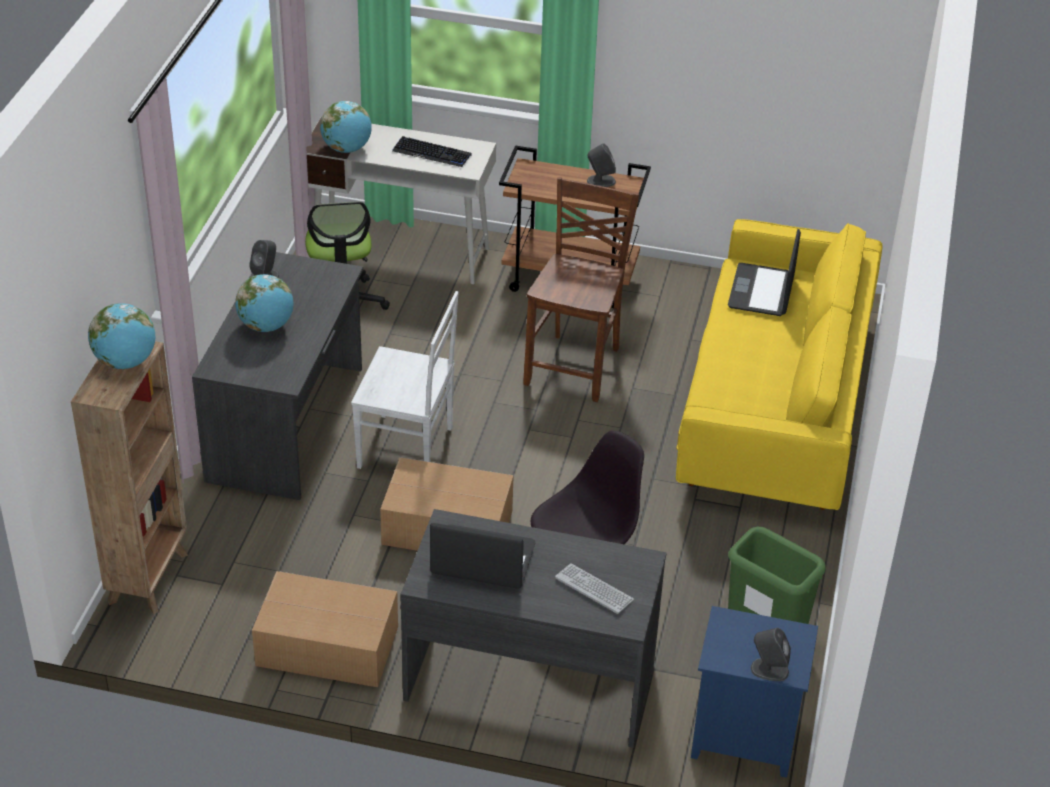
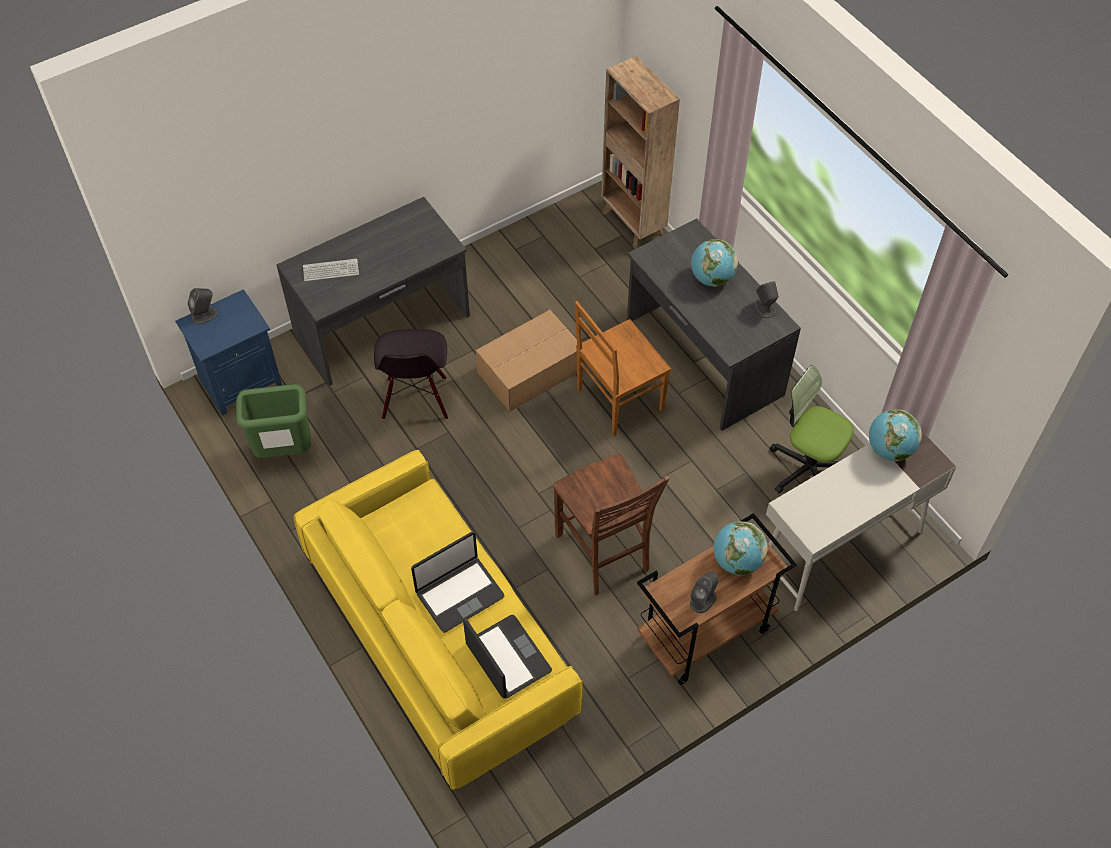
camera: 135 degrees right, 15 degrees up
(126, 362) = (647, 90): globe -> globe (737, 561)
(329, 647) = (500, 262): cardboard box -> none
(408, 448) = (617, 400): white chair -> brown chair
(432, 153) = (834, 499): keyboard -> none
(482, 560) = (405, 242): laptop -> laptop (459, 594)

